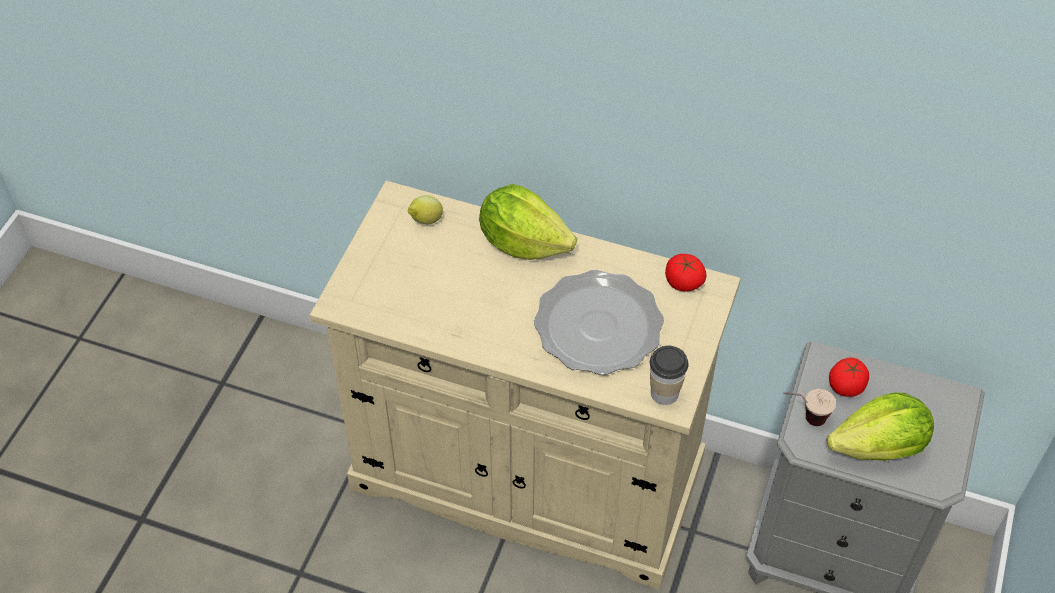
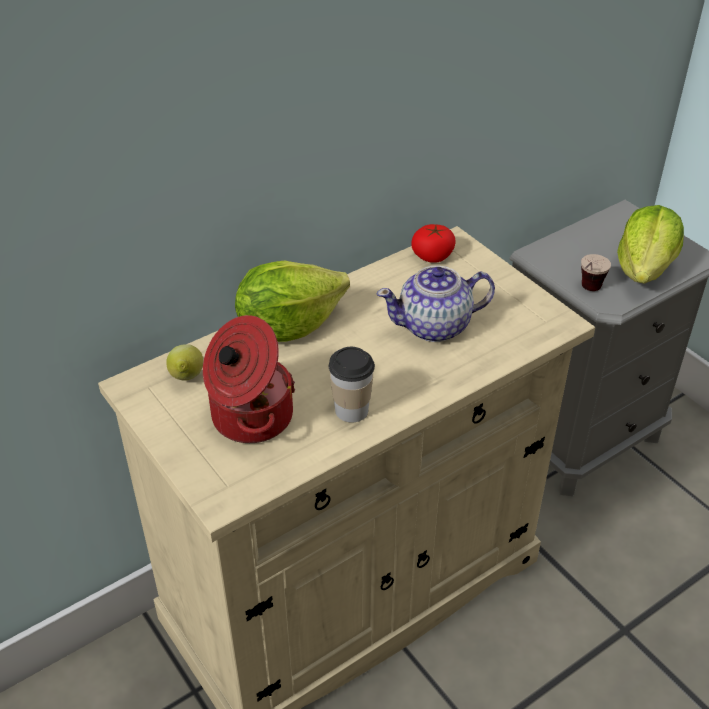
camera: 55 degrees left, 10 degrees down
(417, 275) = (249, 417): none -> cooking pot
(598, 327) = (435, 326): plate -> teapot
(664, 393) = (545, 322): cup -> cup (351, 410)
(846, 385) = (572, 256): tomato -> none

